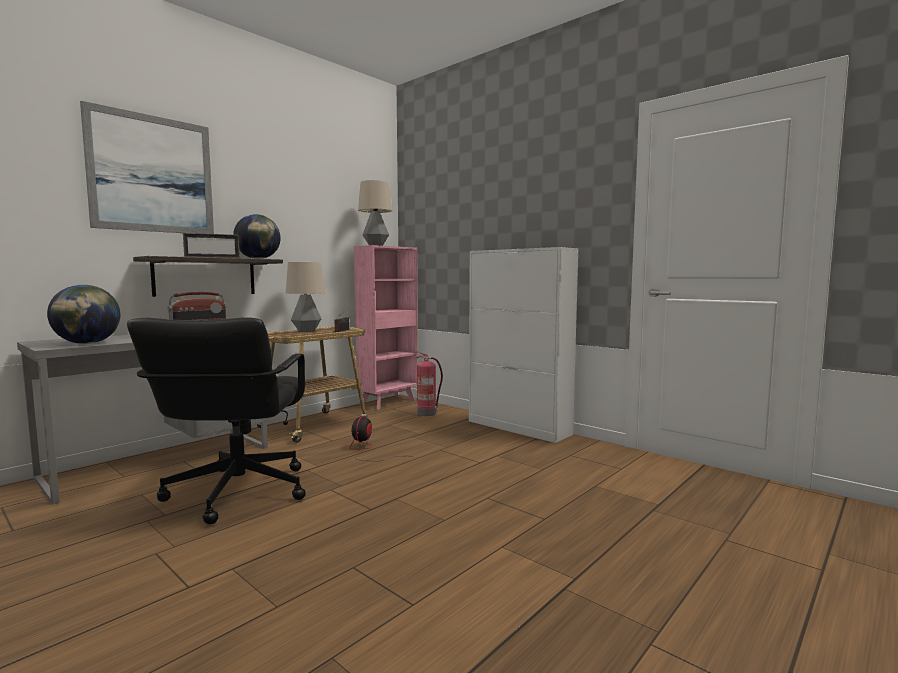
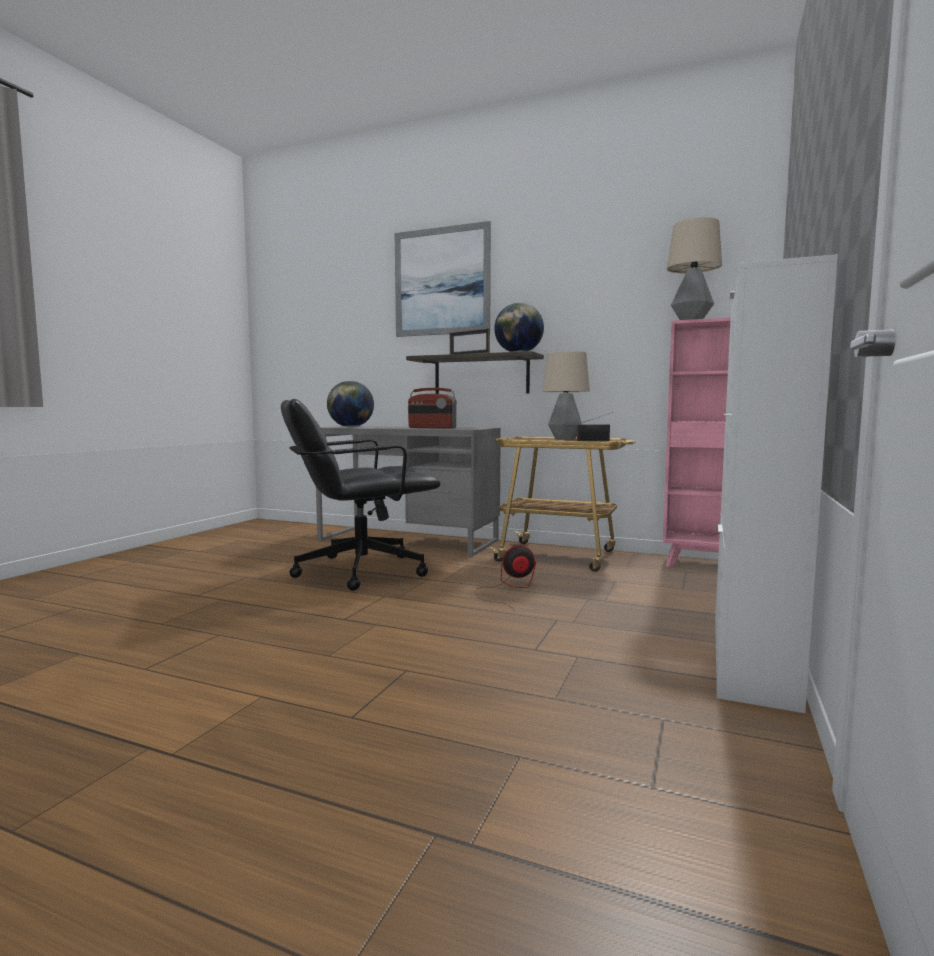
camera: 70 degrees right, 0 degrees up
(427, 413) = (701, 590): fire extinguisher -> none

